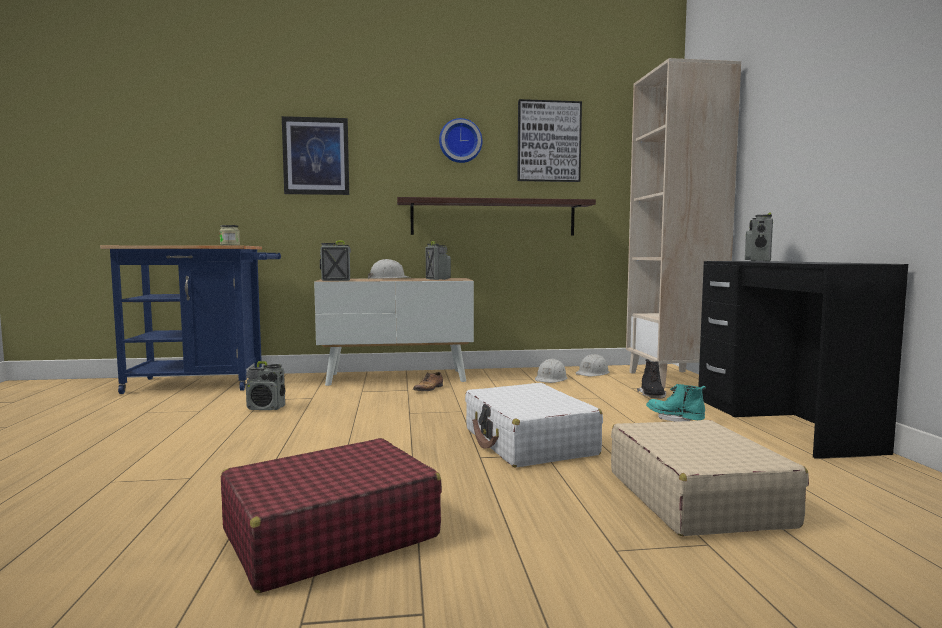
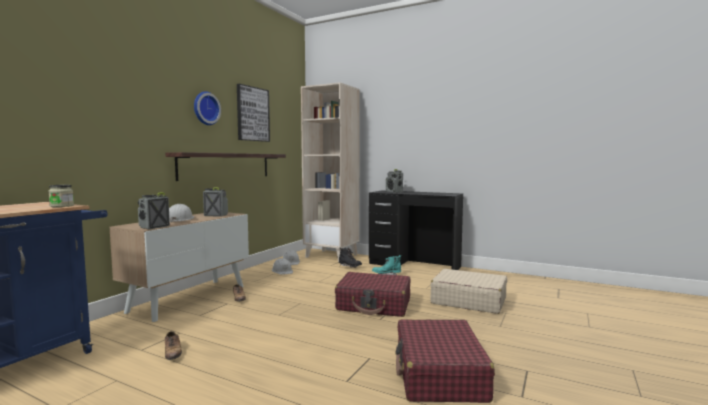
camera: 55 degrees left, 0 degrees up
(266, 408) = (172, 352): radio -> shoe
(316, 156) = (95, 110): picture -> none
(529, 442) = (374, 305): white suitcase -> red suitcase

